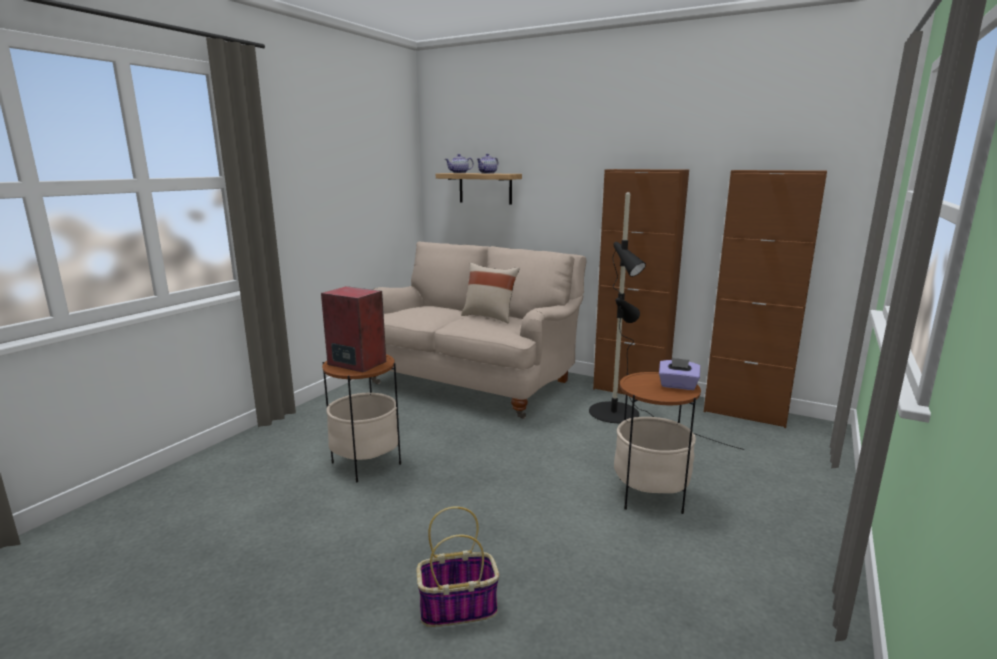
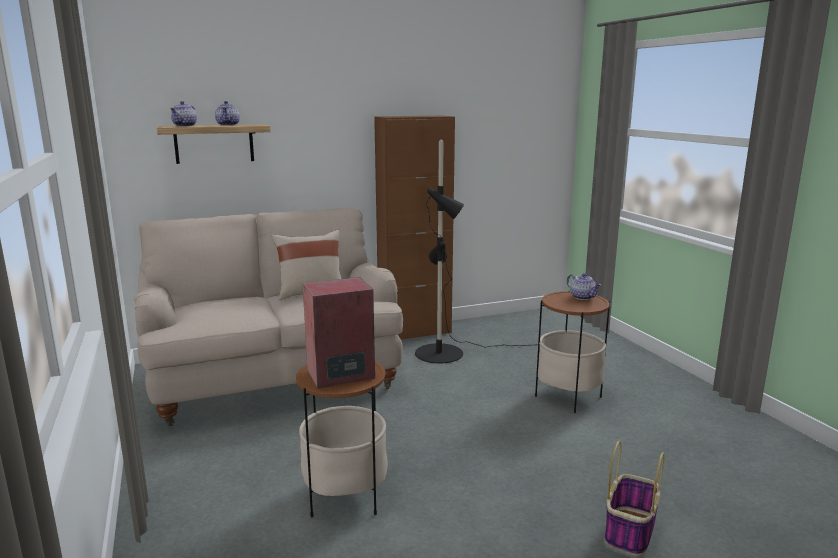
camera: 50 degrees left, 0 degrees up
(677, 385) = (583, 297): purple tissue box -> teapot
(745, 413) = (509, 320): brown cabinet -> none

